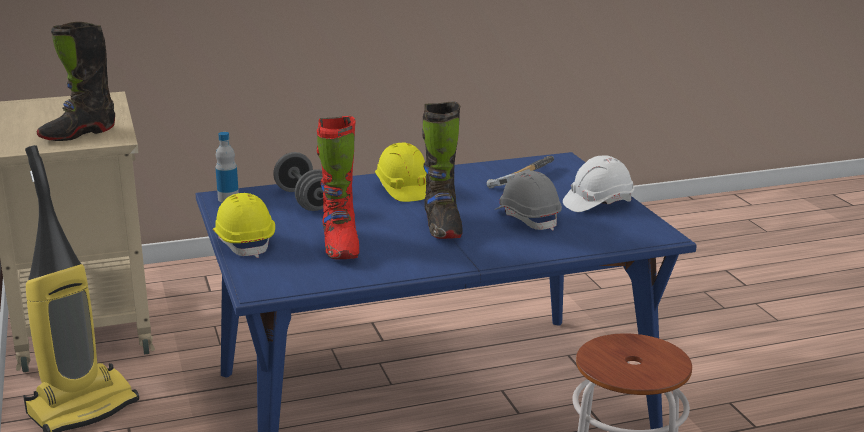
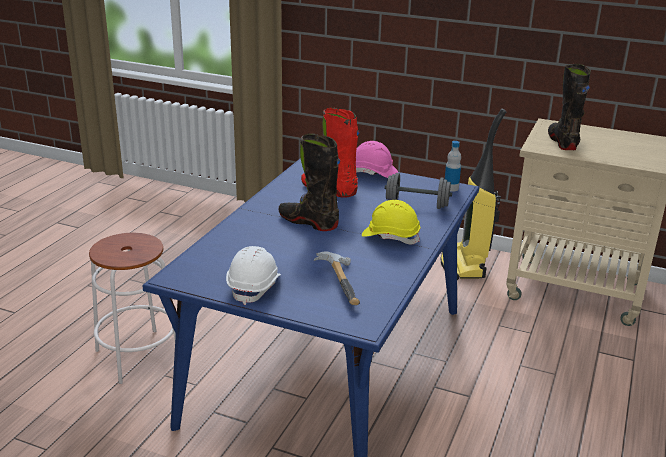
camera: 130 degrees right, 5 degrees up
(244, 243) = (373, 173): yellow hard hat -> pink hard hat
(527, 218) = (275, 251): grey hard hat -> none

